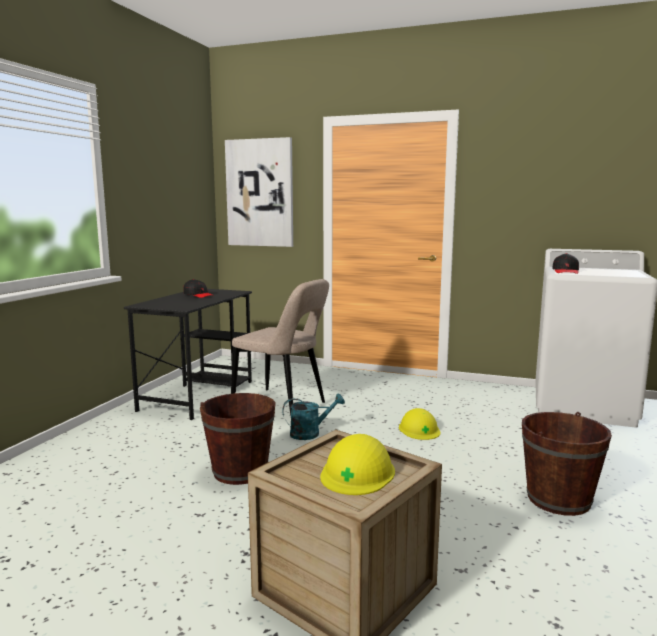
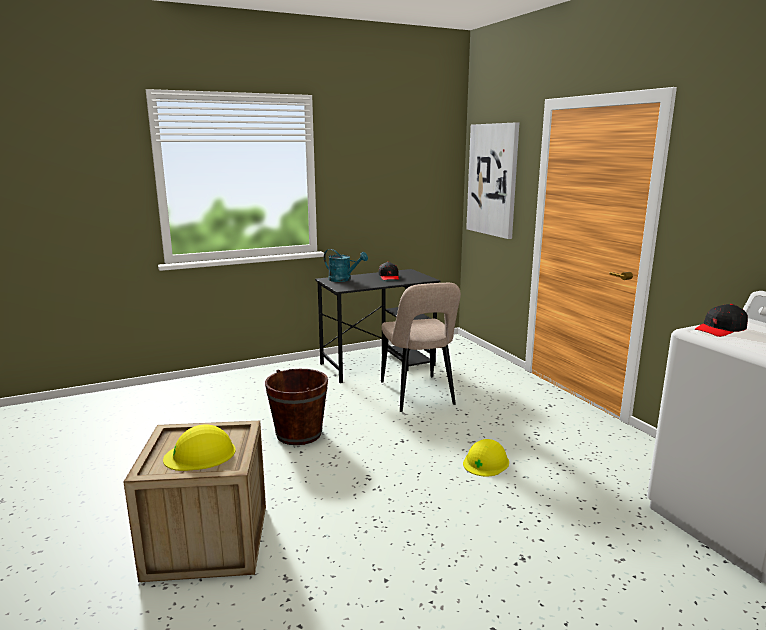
camera: 45 degrees right, 5 degrees up
(310, 433) = (394, 426): turquoise watering can -> turquoise watering can (343, 280)
(558, 499) = (473, 586): brown bucket -> none

